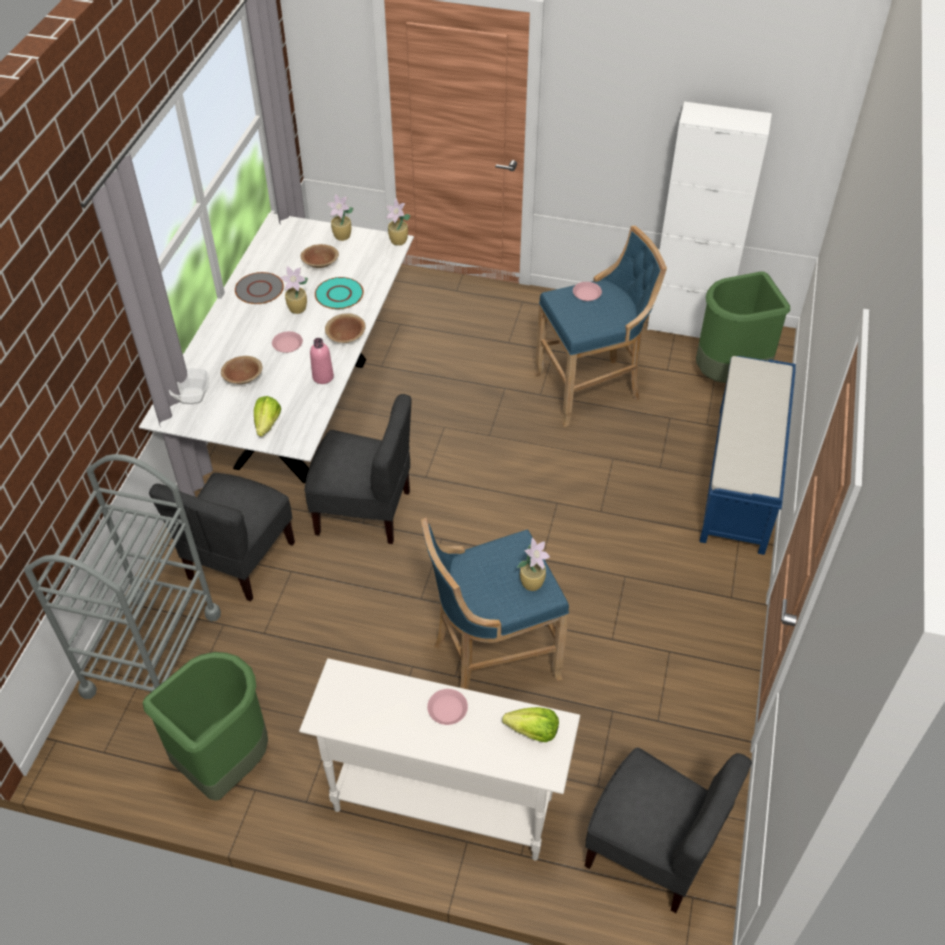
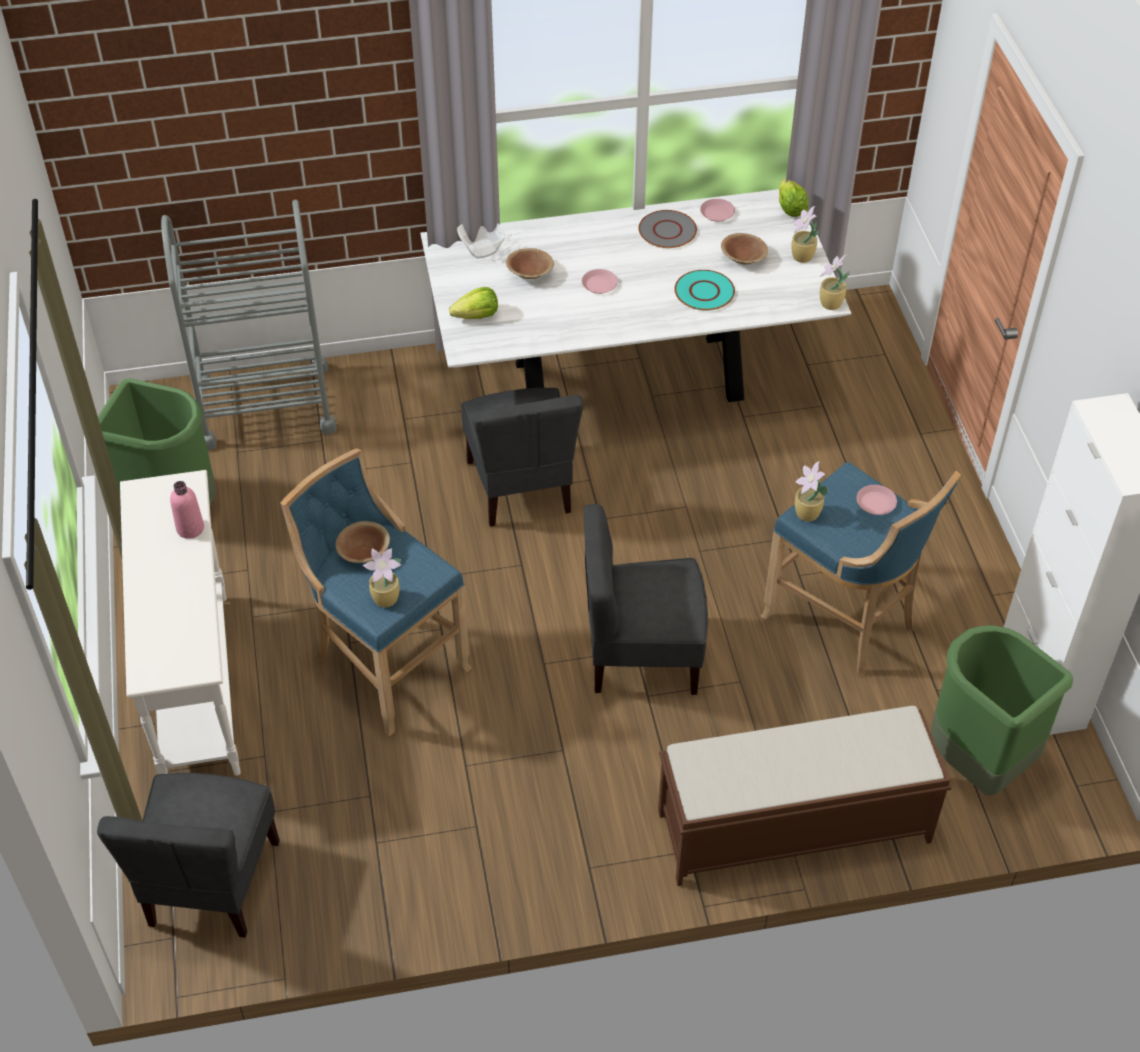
camera: 65 degrees right, 0 degrees up
(239, 560) = (403, 419): grey chair -> grey chair (641, 656)
(298, 309) = (658, 271): potted plant -> potted plant (807, 515)
(323, 377) = (569, 329): pink bottle -> pink bottle (190, 528)
(346, 336) = (642, 322): brown bowl -> brown bowl (363, 552)
(447, 709) = (184, 576): pink plate -> pink plate (717, 213)
(533, 732) = (184, 649): lettuce -> lettuce (790, 208)
(741, 479) = (791, 827): blue bench -> brown bench

